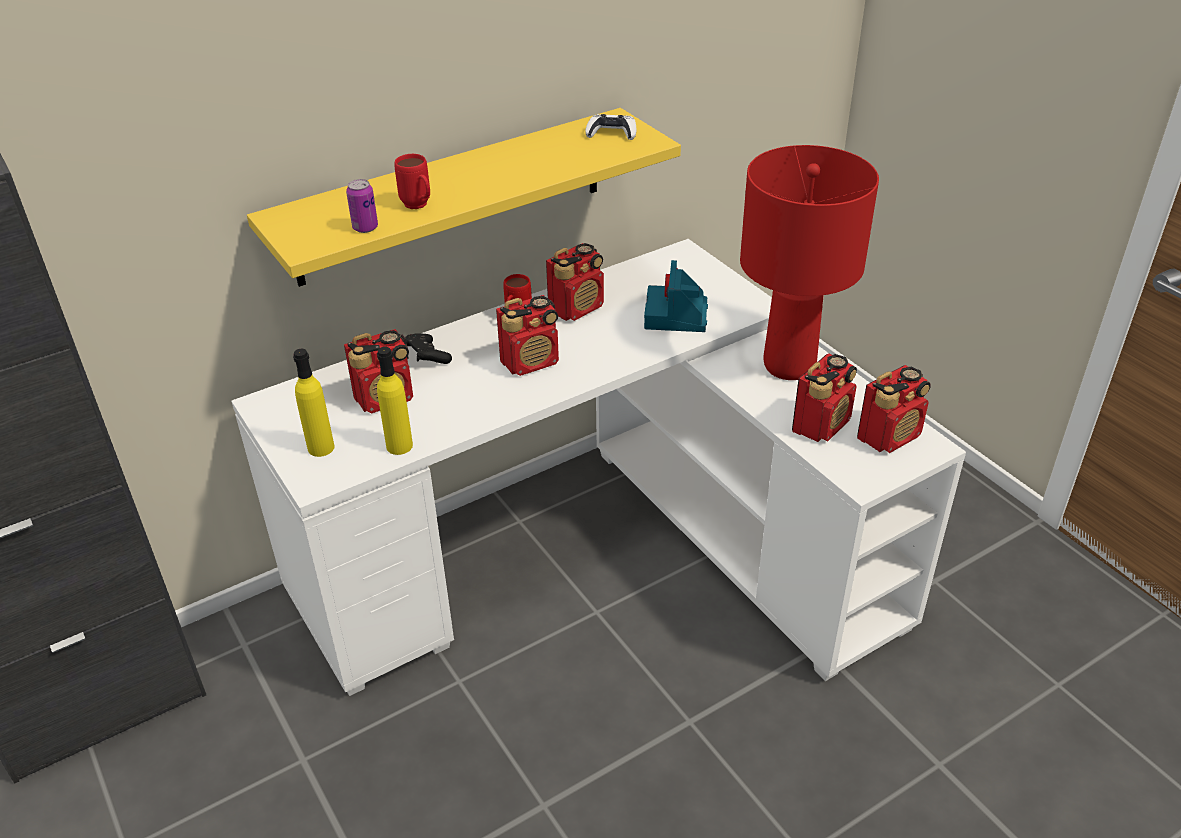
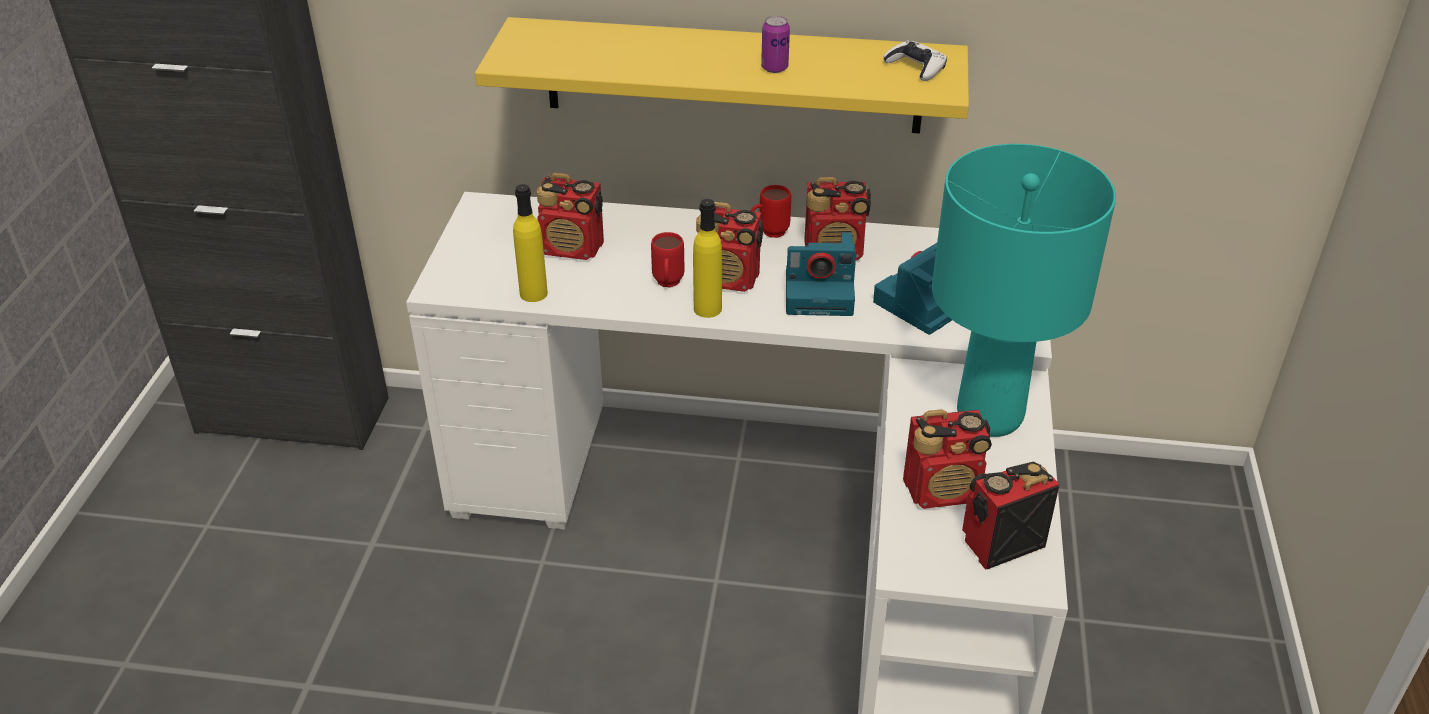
camera: 40 degrees right, 0 degrees up
(321, 448) = (477, 263): yellow bottle -> yellow bottle (707, 309)
(365, 228) = (573, 65): can -> can (774, 68)
(419, 206) = (640, 65): red mug -> red mug (667, 285)
(427, 357) = (649, 230): black game controller -> none
(604, 340) = (821, 293): none -> camera
(789, 366) = (989, 417): red table lamp -> turquoise table lamp
(889, 436) = (1000, 543): radio -> radio turned 150 degrees clockwise

